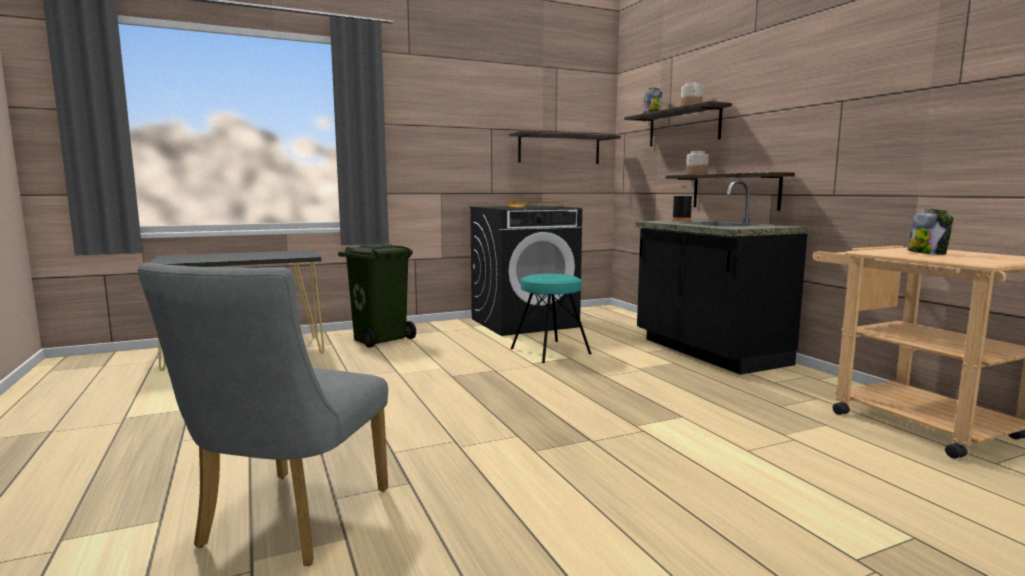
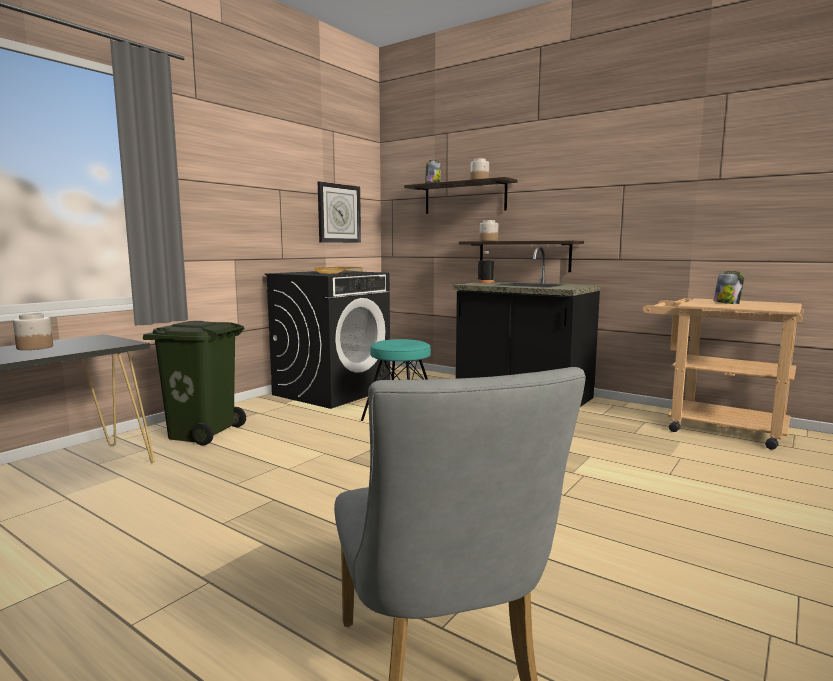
camera: 30 degrees left, 0 degrees up
(251, 254) = (34, 347): none -> jar
(559, 149) = (339, 213): shelf -> wall clock

